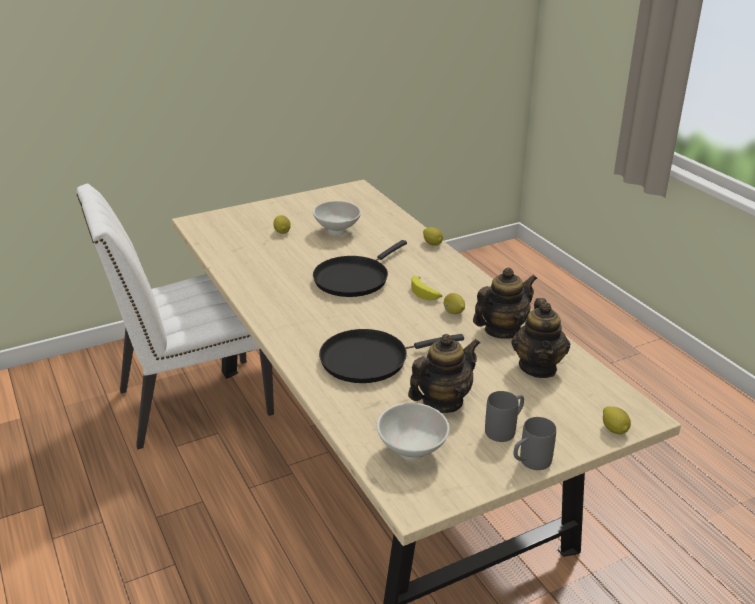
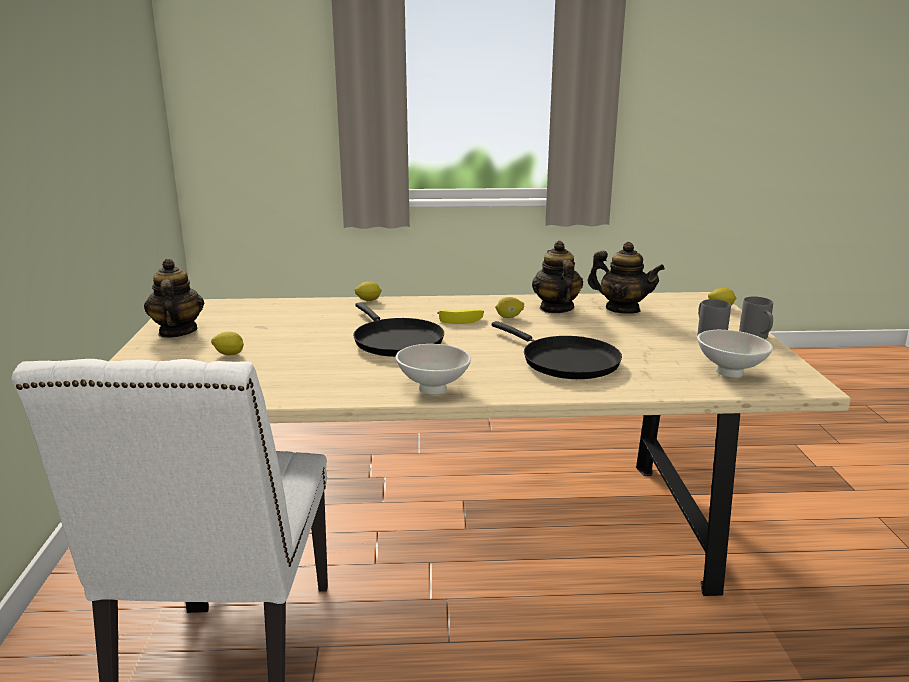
camera: 65 degrees left, 10 degrees down
(338, 231) = (276, 329): white bowl -> white bowl (433, 388)
(370, 359) = (565, 361): black frying pan -> black frying pan turned 45 degrees counterclockwise
(442, 402) = (656, 348): teapot -> teapot (177, 332)

